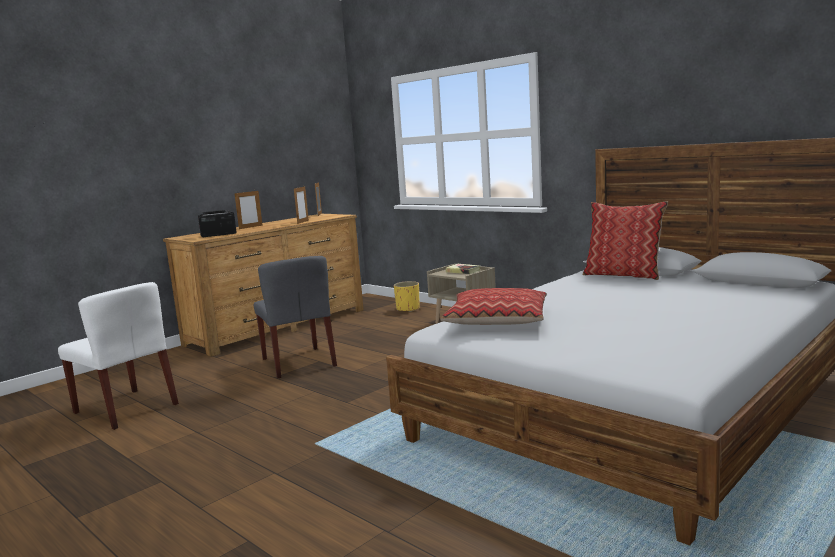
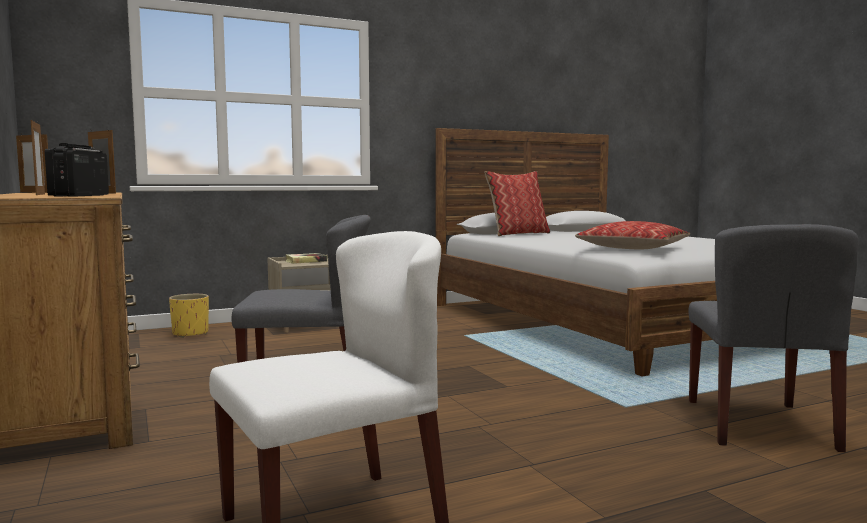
camera: 70 degrees left, 5 degrees down
(294, 496) = (759, 424): none -> grey chair

